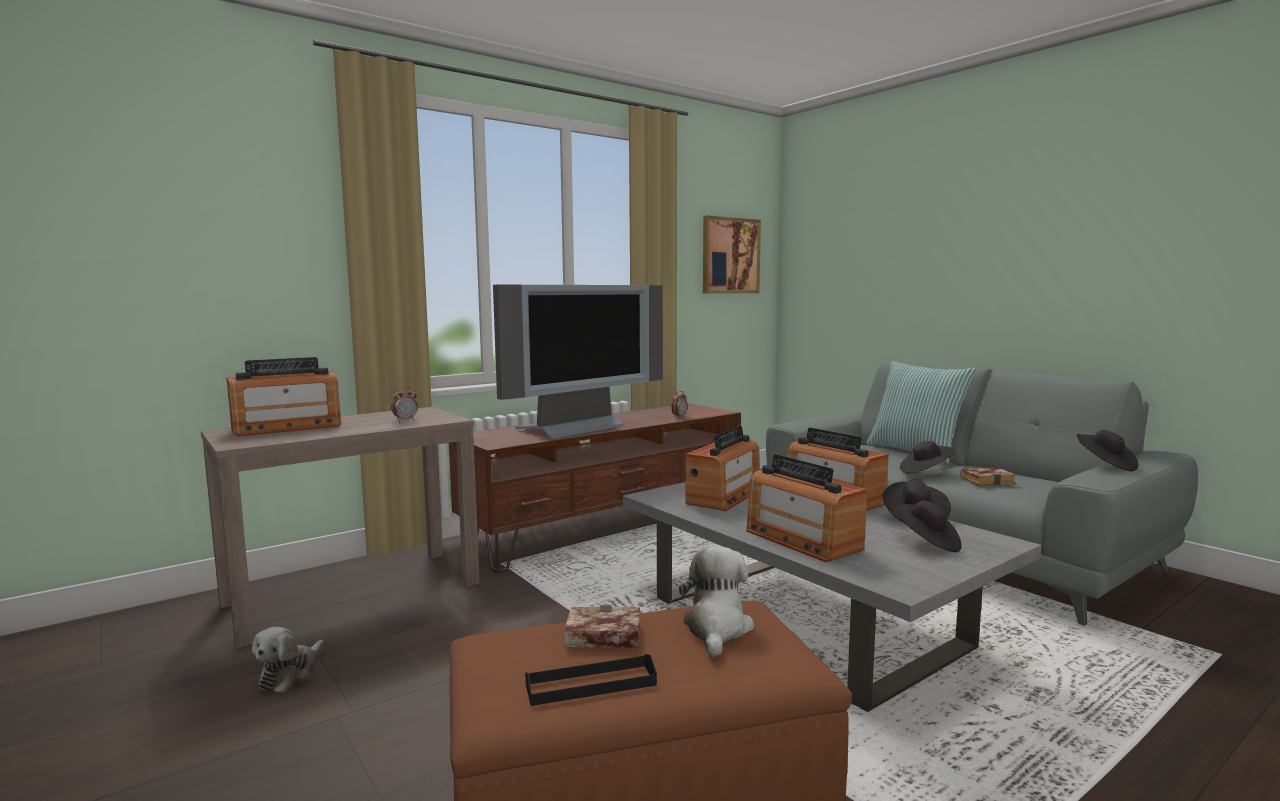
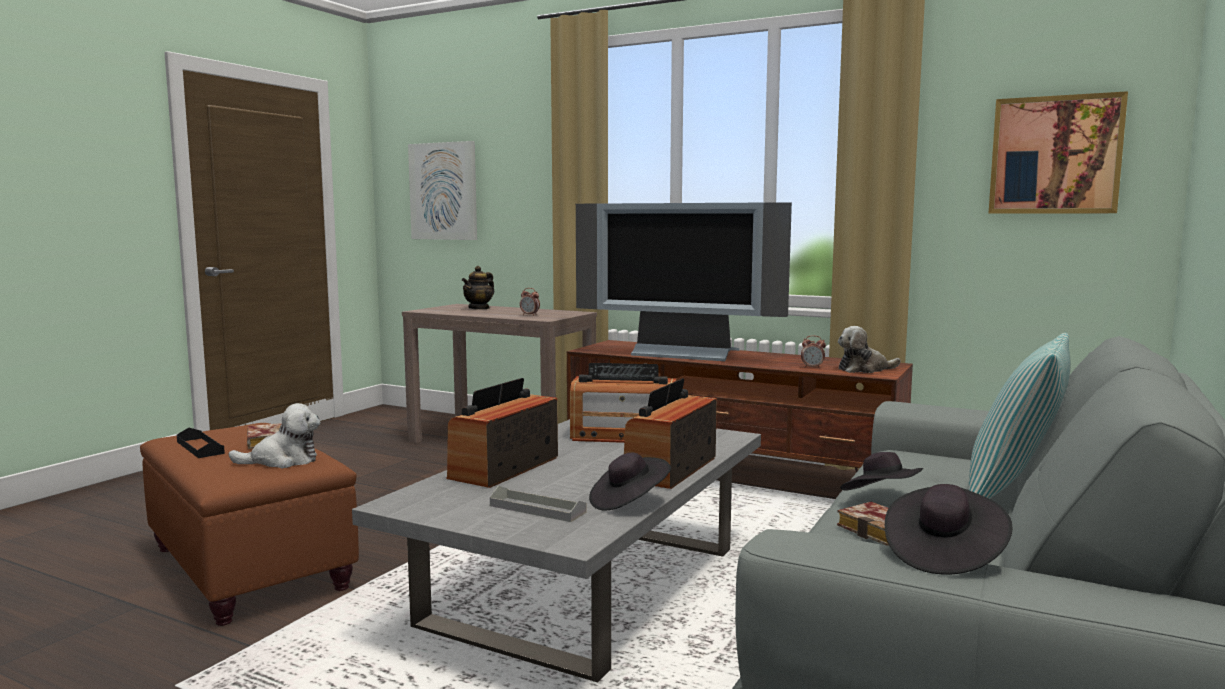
camera: 65 degrees right, 0 degrees up
(111, 262) = (444, 191): none -> picture
(287, 427) = (479, 308): radio -> teapot
(290, 674) = (383, 459): plush toy -> plush toy (864, 369)
(926, 543) = (537, 509): black hat -> grey tray

